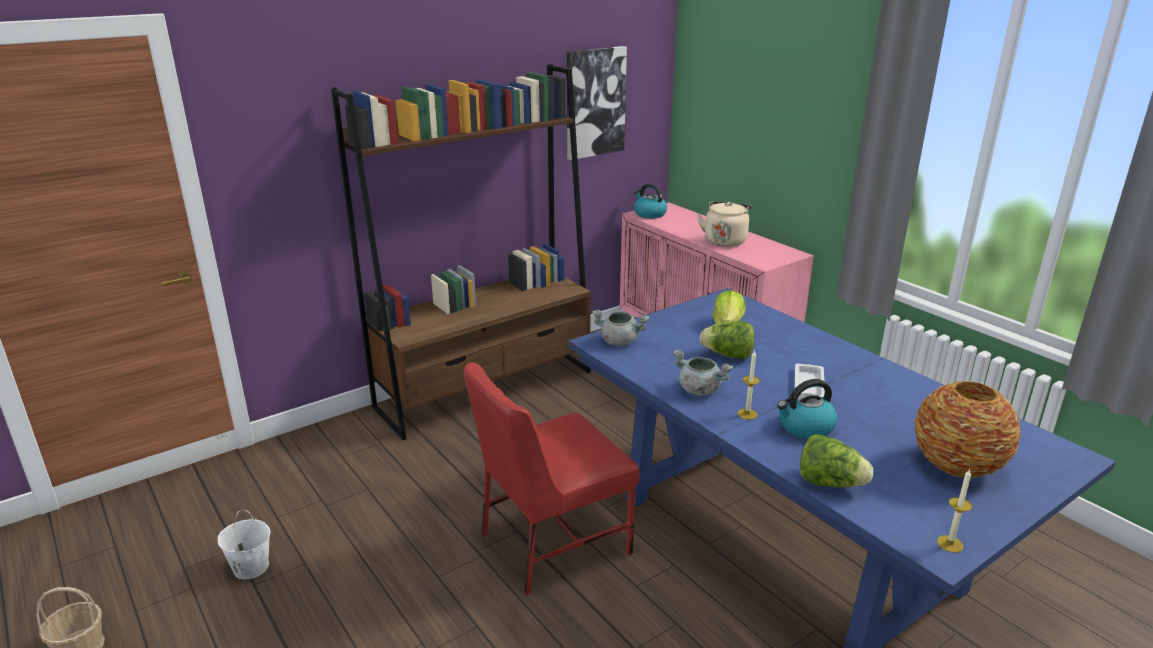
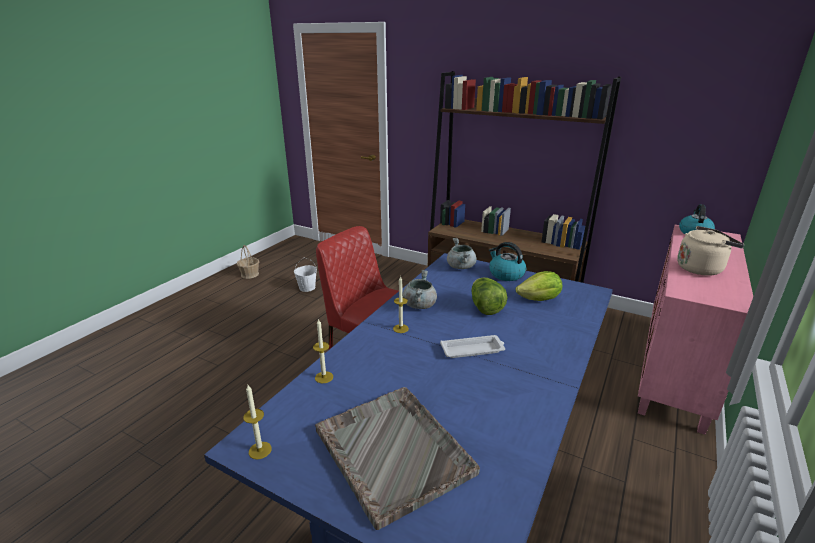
camera: 65 degrees right, 0 degrees up
(594, 102) = (668, 118): picture -> none
(805, 427) = (400, 356): kettle -> kettle (506, 274)
(830, 483) = (324, 377): lettuce -> candle
(956, 465) = (392, 450): vase -> grey tray

